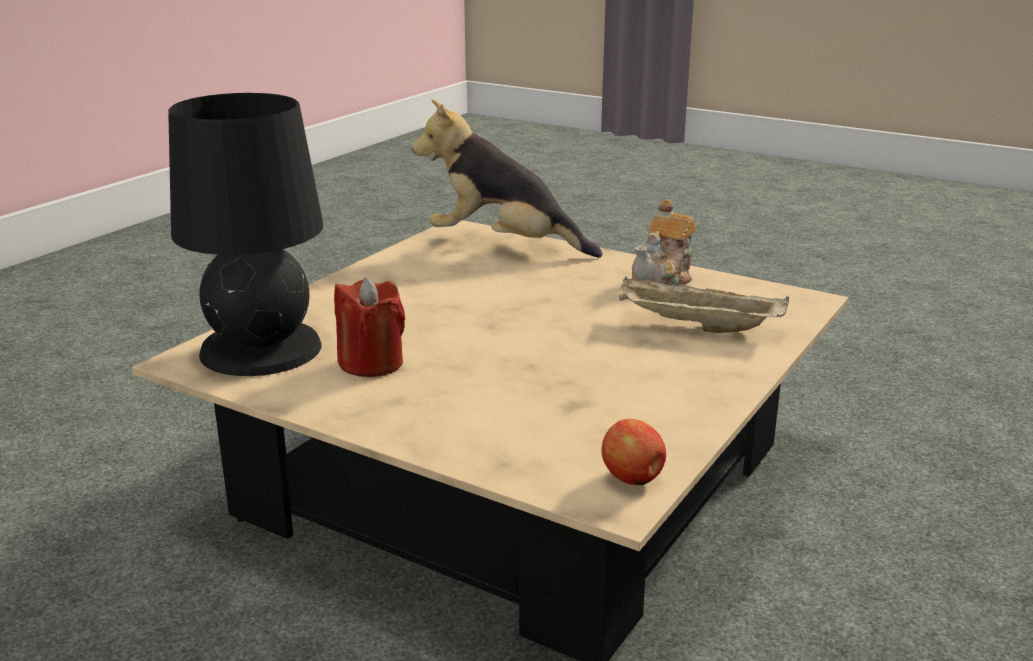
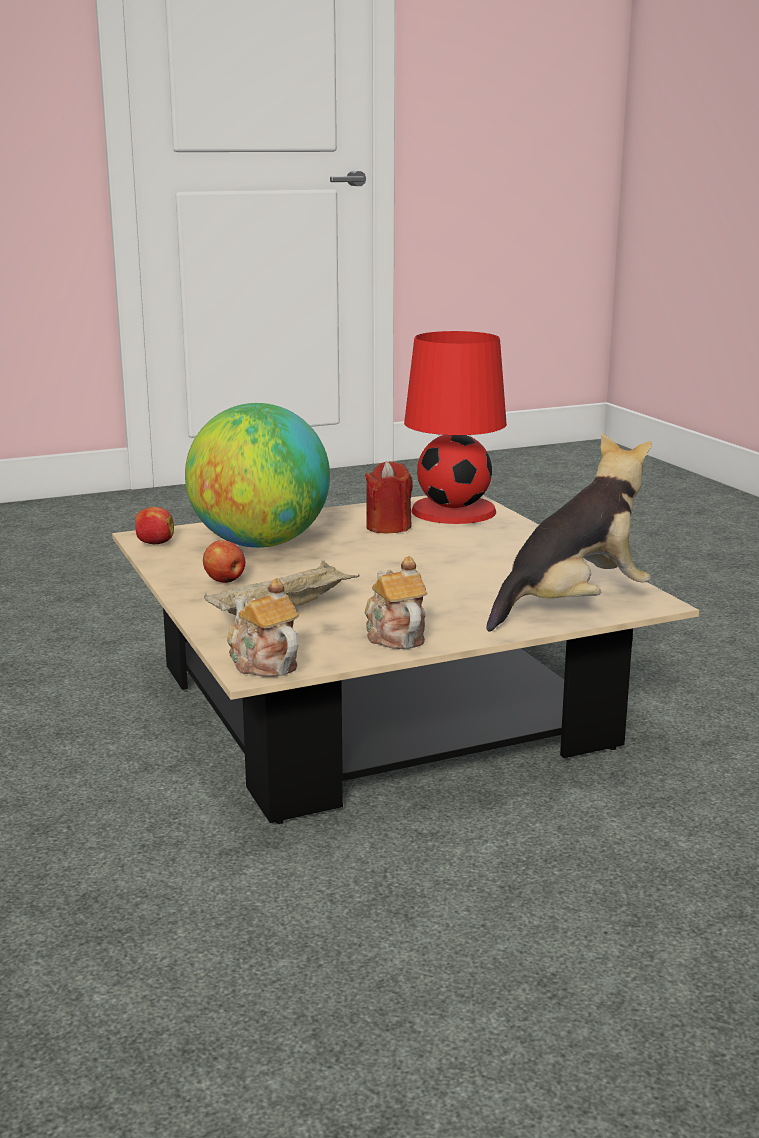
camera: 125 degrees right, 5 degrees down
(262, 348) = (453, 511): black table lamp -> red table lamp
(532, 410) = (260, 544): none -> globe
(671, 380) = (225, 581): none -> apple
(792, 301) = (262, 663): none -> teapot

